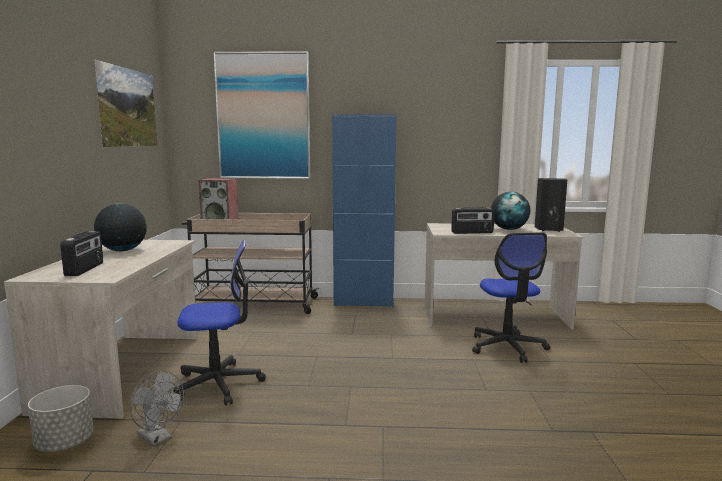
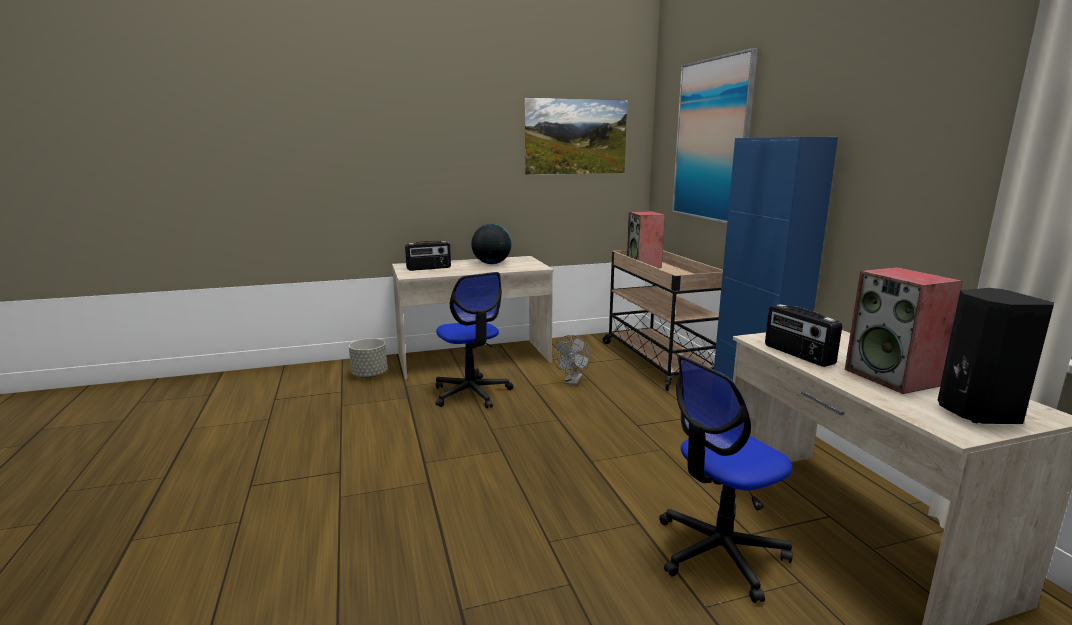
camera: 70 degrees right, 5 degrees up
(158, 438) = (381, 397): grey fan -> grey fan (572, 382)
(509, 229) = (892, 378): globe -> speaker

